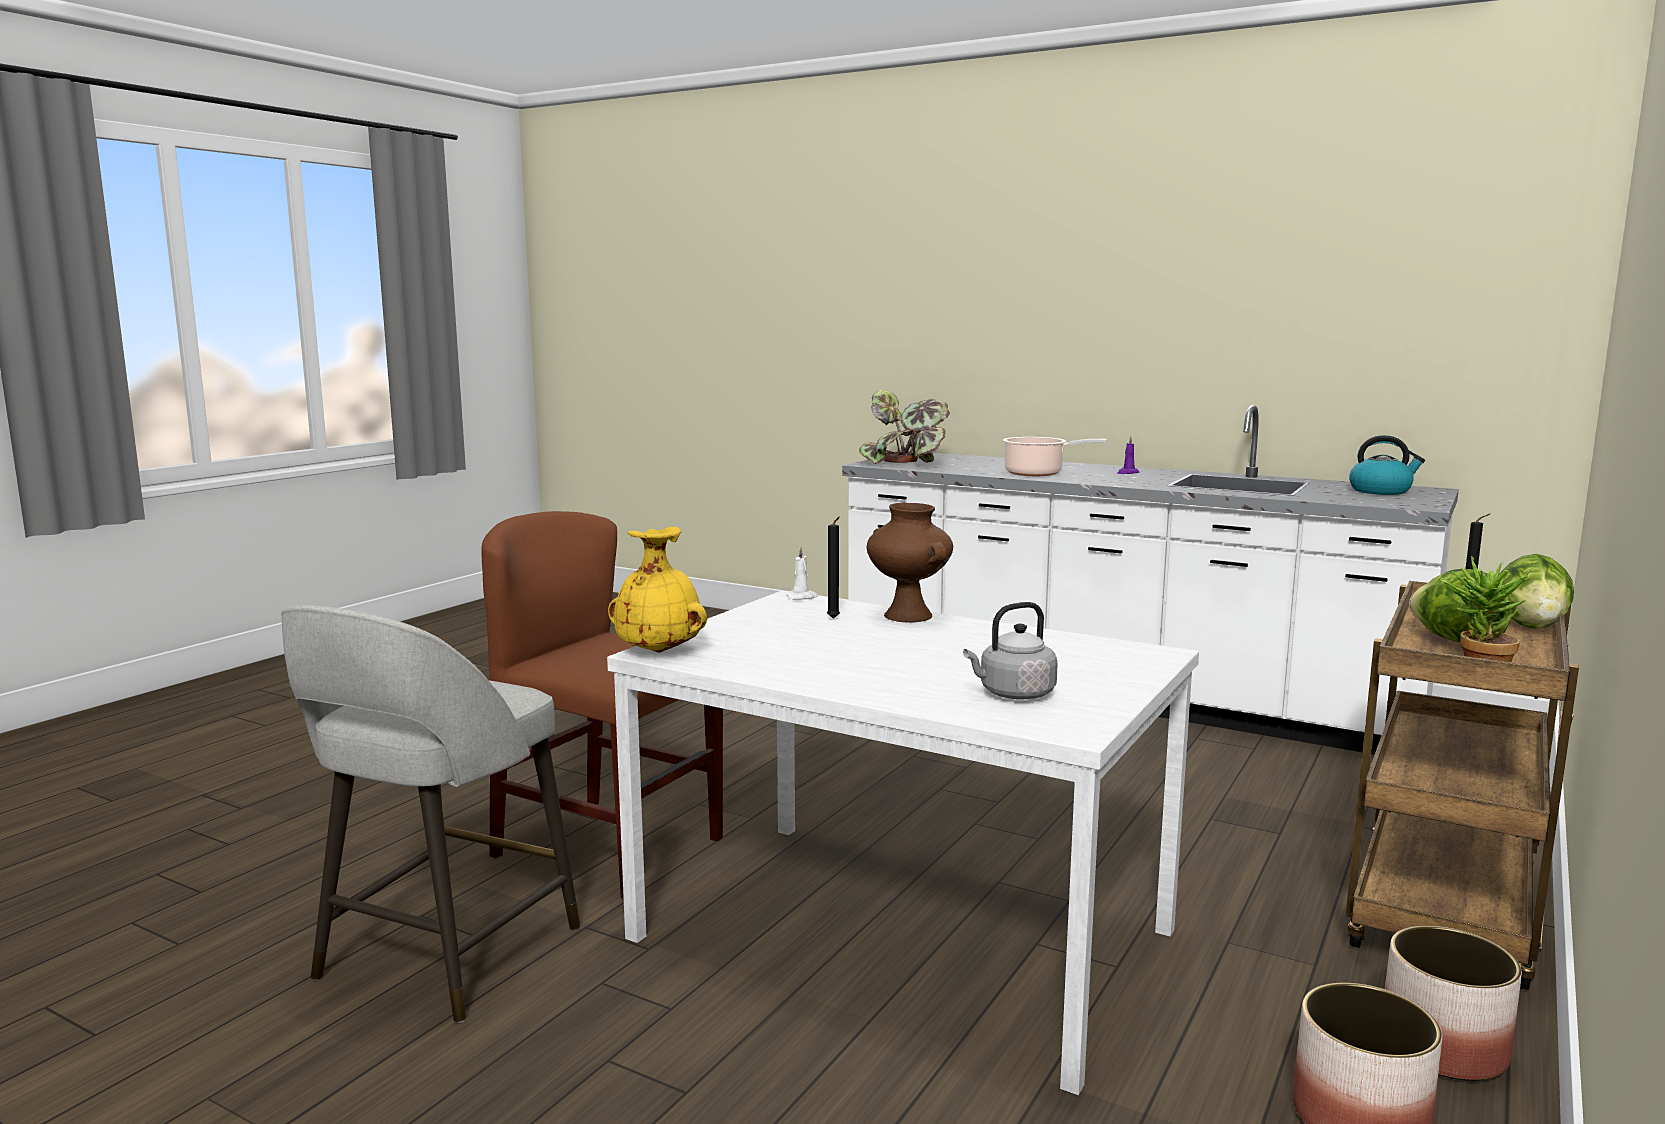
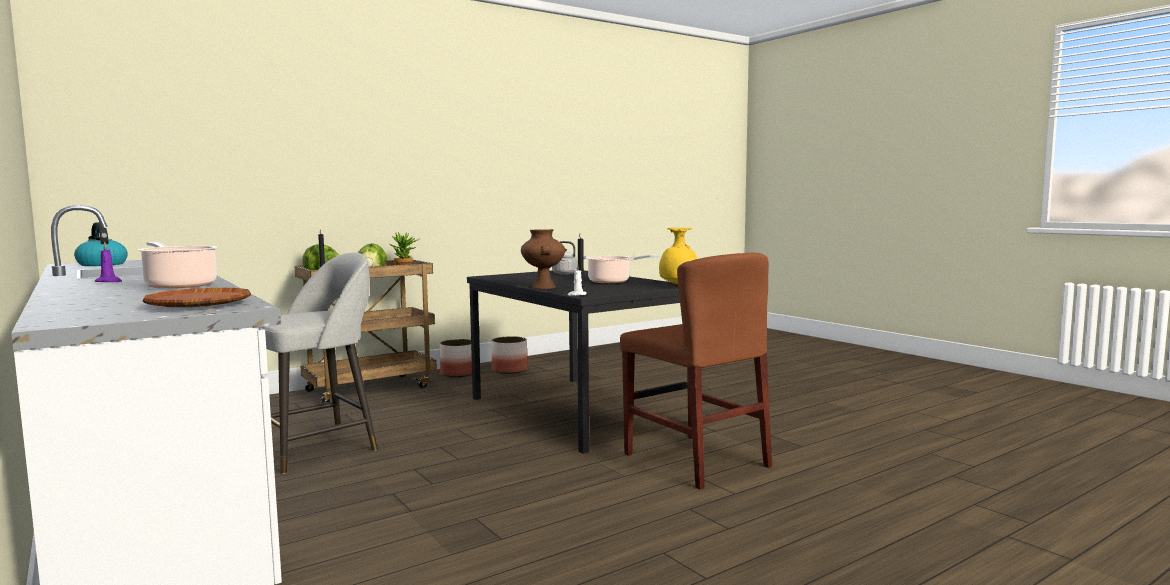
camera: 155 degrees left, 5 degrees down
(444, 956) = (783, 430): grey stool -> grey stool (318, 448)
(821, 656) = (612, 281): none -> cooking pot
(905, 934) = (576, 410): white dining table -> black dining table
(907, 463) = (199, 304): potted plant -> brown plate

